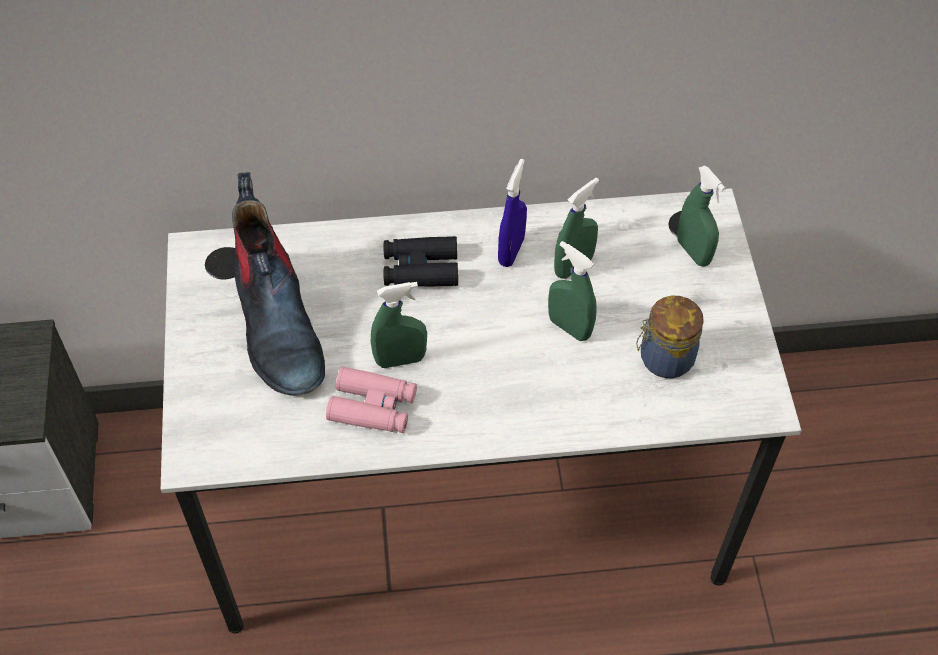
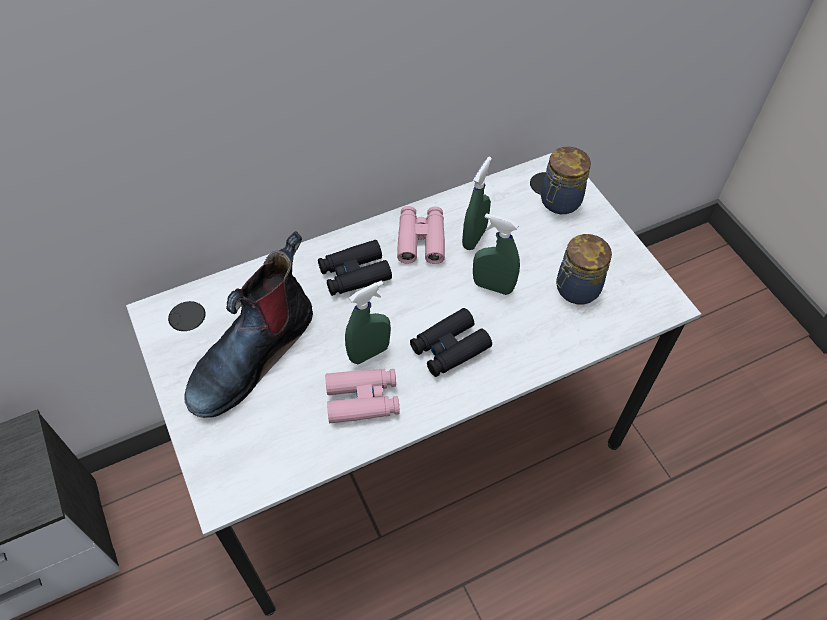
camera: 20 degrees left, 0 degrees up
(277, 323) = (252, 354): boot -> boot turned 75 degrees clockwise
(490, 381) = (449, 348): none -> black binoculars
(511, 251) = (421, 240): blue spray bottle -> pink binoculars
(693, 252) = (559, 202): green spray bottle -> jar

